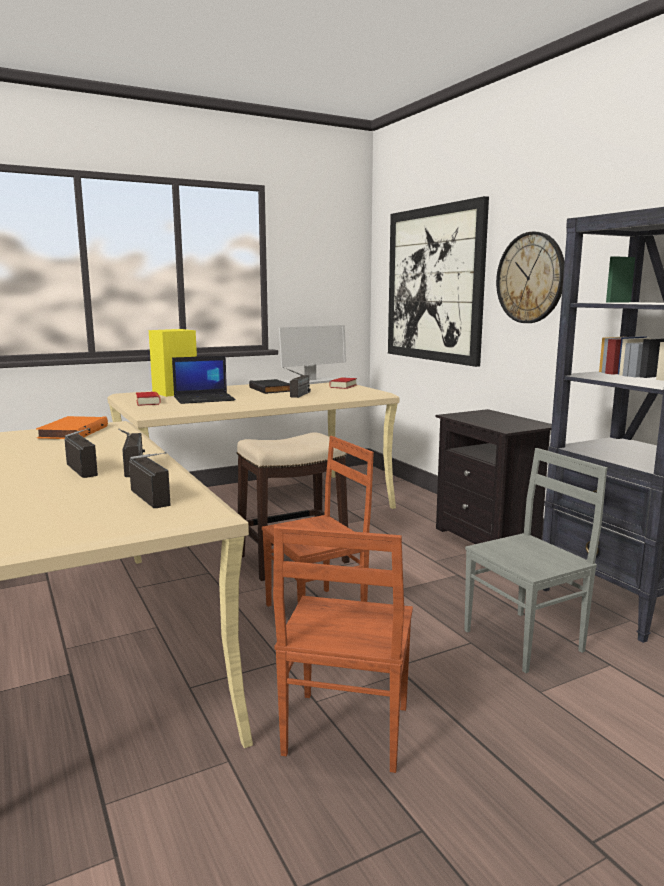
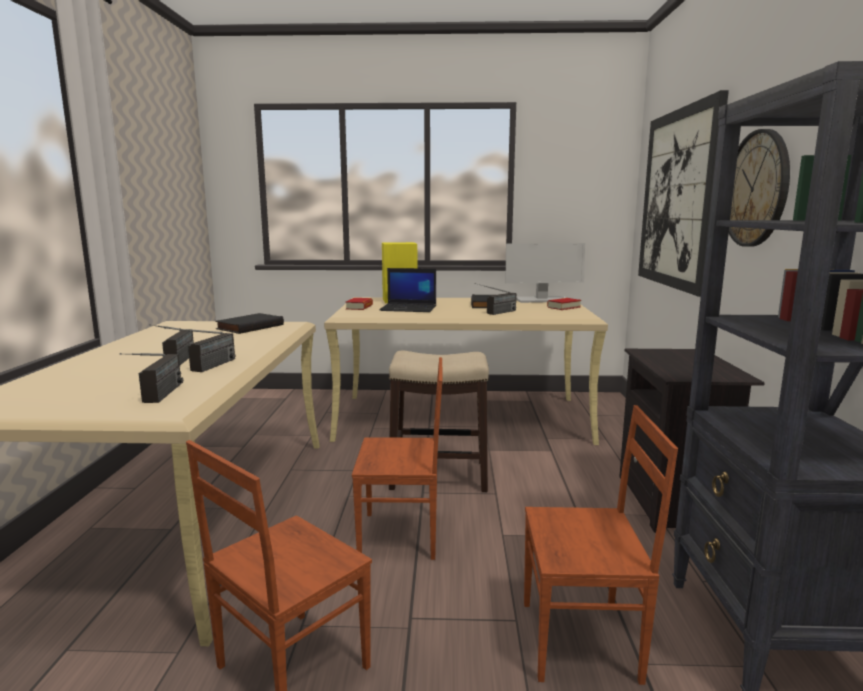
camera: 30 degrees right, 0 degrees up
(72, 432) = (249, 327): orange book -> black book
(525, 641) = (582, 642): grey chair -> brown chair

